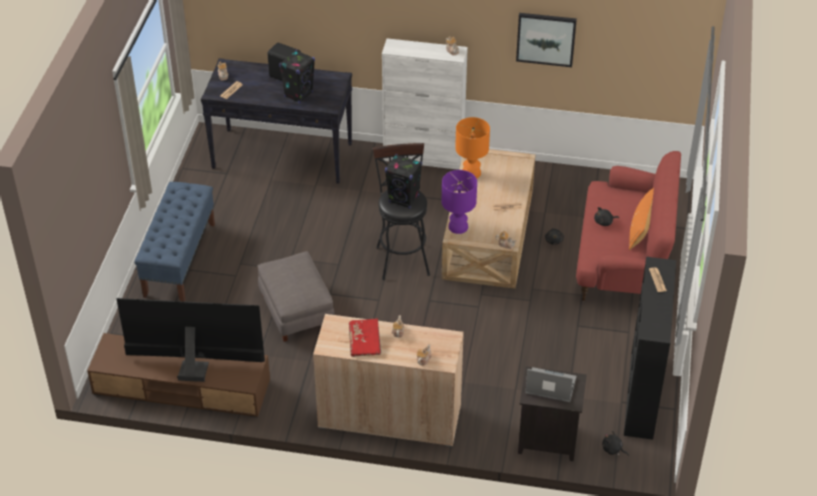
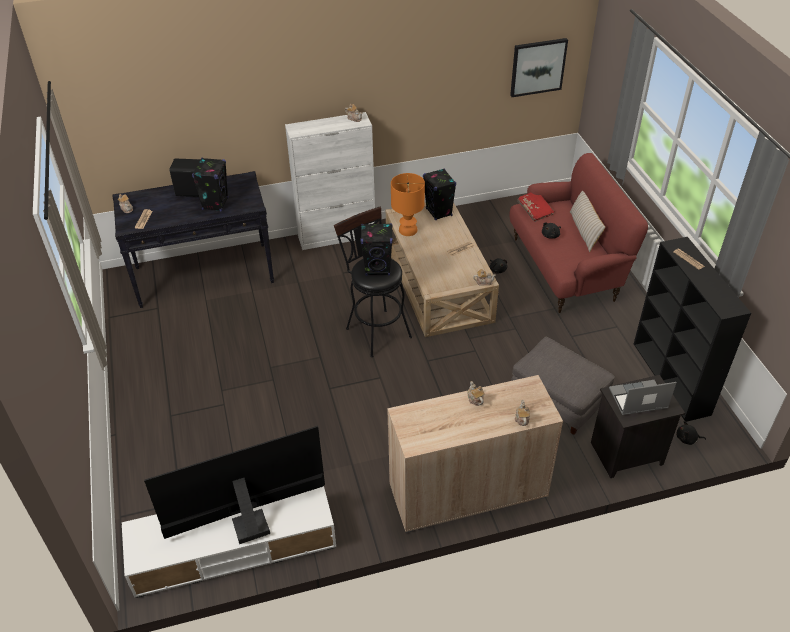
camera: 25 degrees left, 0 degrees up
(180, 259) = (155, 408): blue bench -> none
(182, 387) = (233, 547): brown tv stand -> white tv stand
(296, 310) = (306, 417): grey ottoman -> grey ottoman (557, 399)
(365, 342) = (450, 423): red book -> red book (535, 210)
(457, 226) = (429, 280): purple table lamp -> none
(512, 165) = (439, 212): none -> black speaker
(546, 39) = (438, 83): picture -> picture (537, 67)
(641, 228) = (584, 231): orange pillow -> beige pillow

